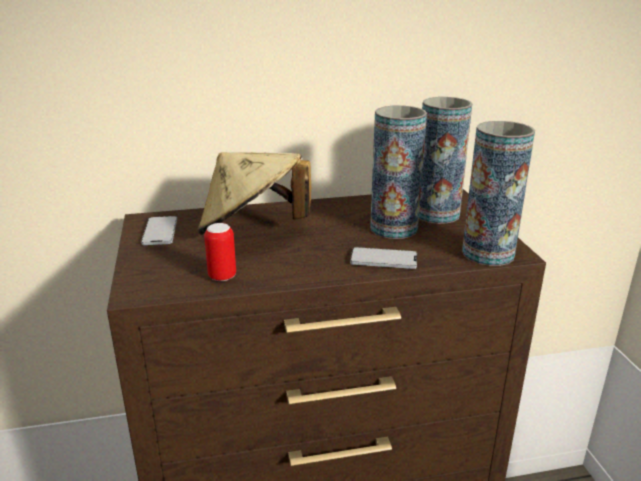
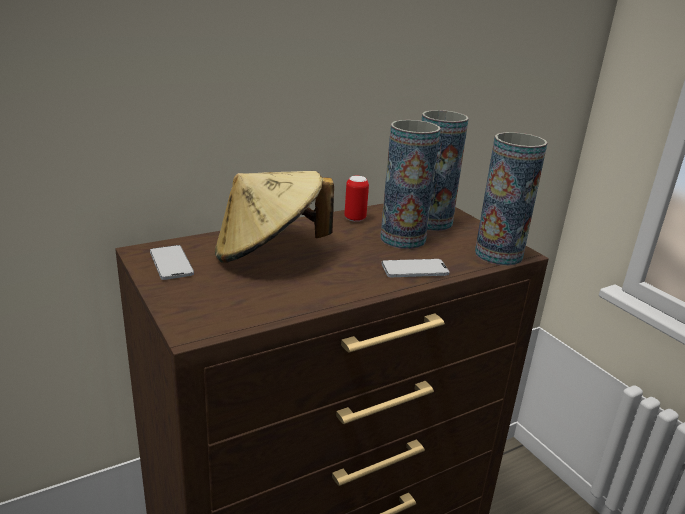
camera: 20 degrees left, 0 degrees up
(222, 276) = (273, 303): can -> can (355, 219)

